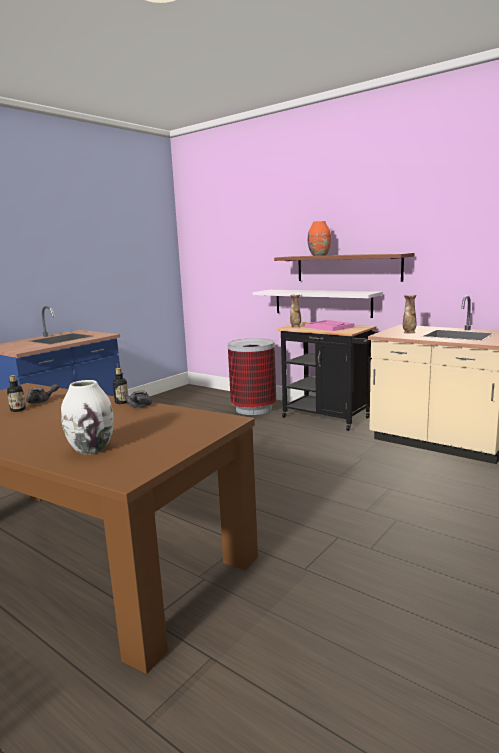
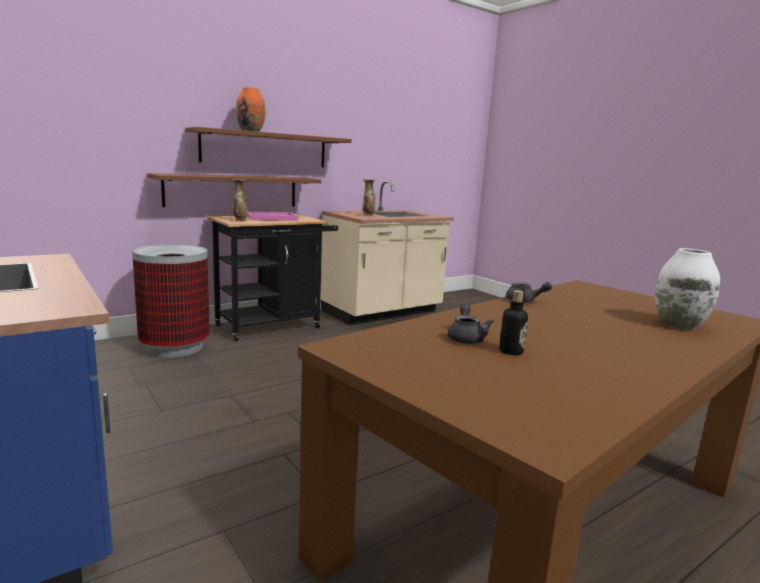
camera: 75 degrees left, 0 degrees up
(122, 402) = (500, 305): bottle -> none
(322, 303) = (232, 191): white shelf -> brown shelf

